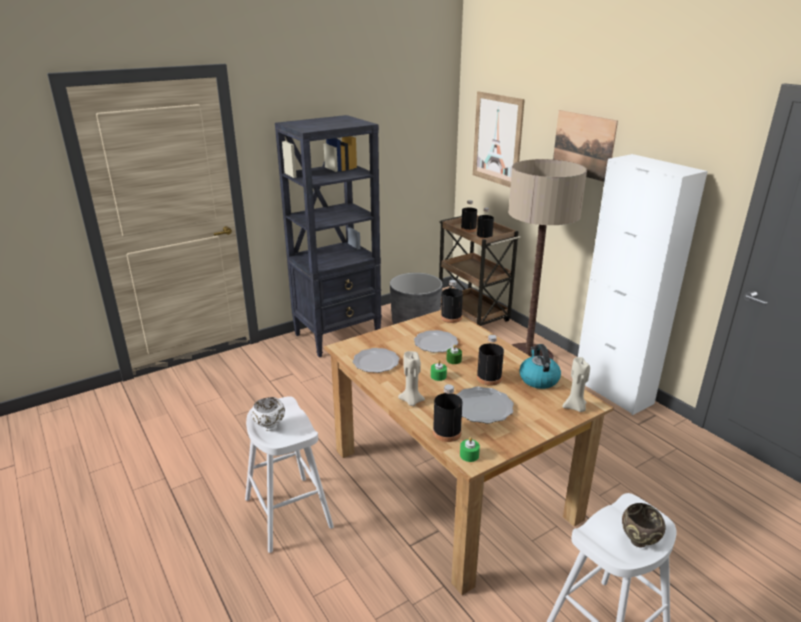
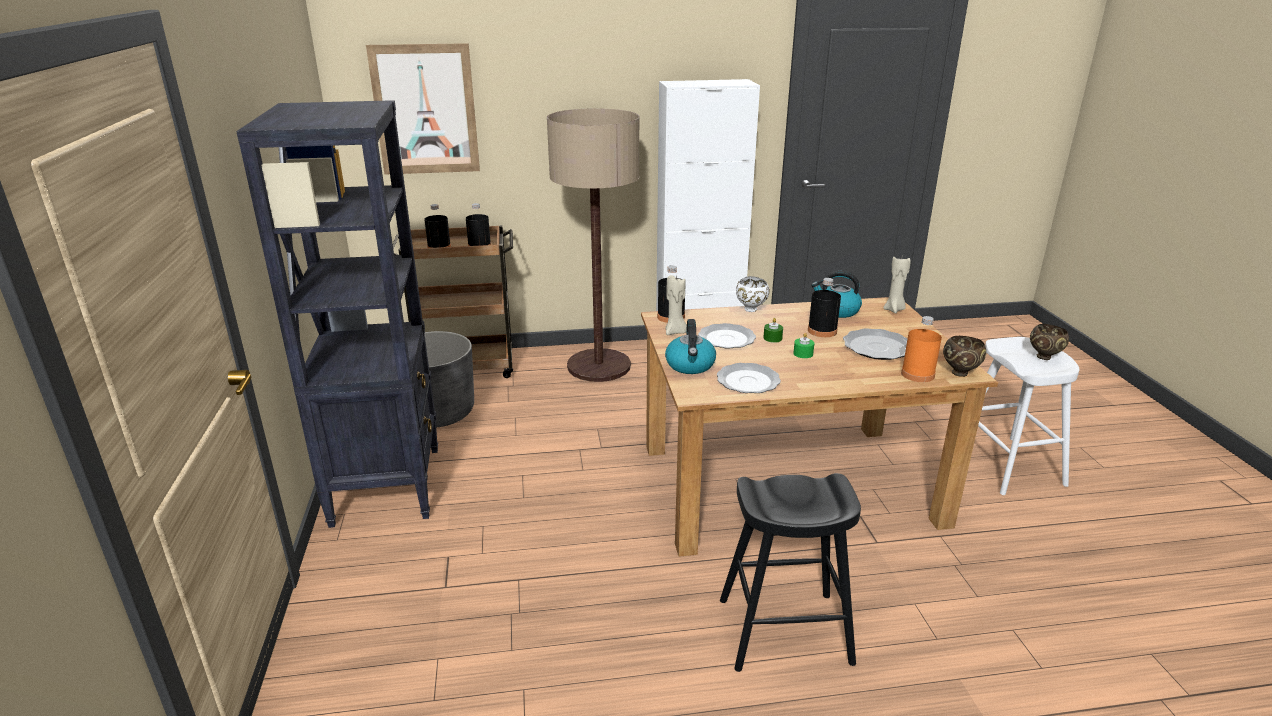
camera: 65 degrees left, 0 degrees up
(269, 428) = (804, 510): white bowl -> white bowl (751, 310)
(288, 513) = (785, 631): white stool -> black stool
(382, 339) = (690, 365): none -> kettle
(411, 401) = (849, 379): beige candle -> beige candle (675, 332)
(447, 432) = (917, 374): black bottle -> orange bottle
(469, 455) = (960, 373): green candle -> brown bowl
(583, 145) = (583, 86): picture -> none

